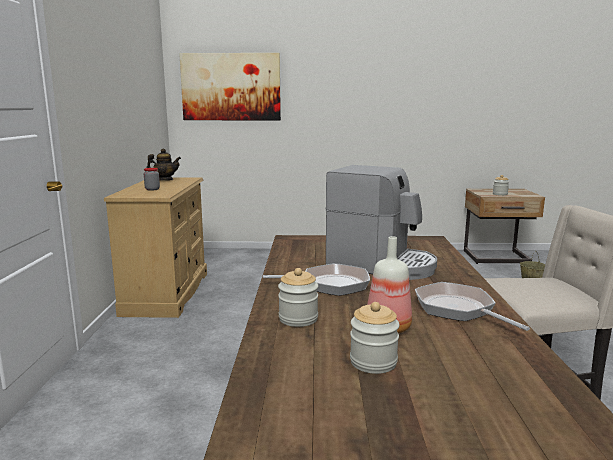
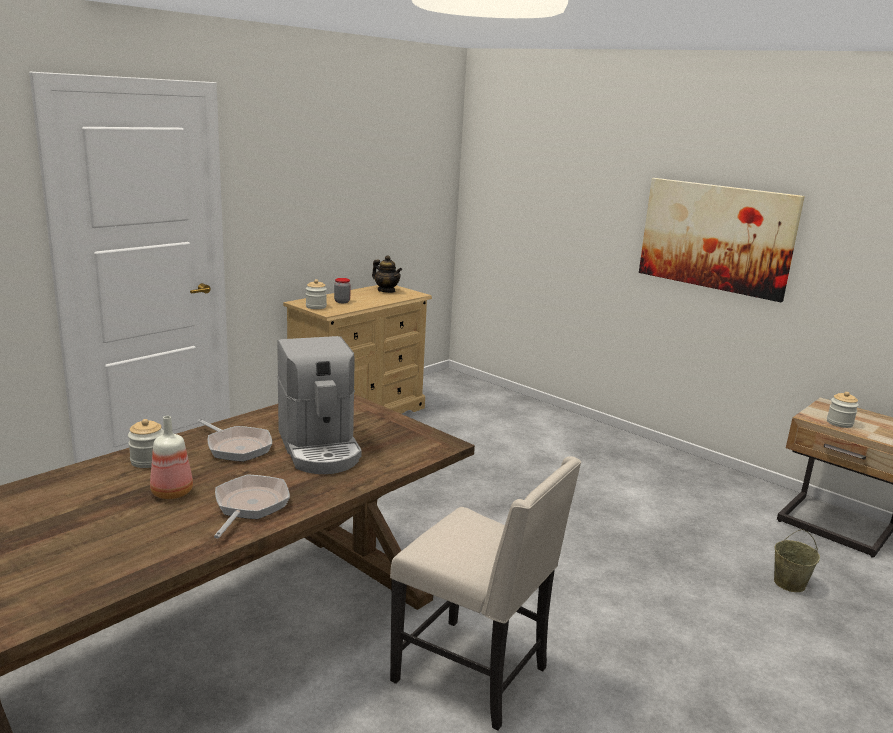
camera: 40 degrees right, 5 degrees up
(231, 87) = (524, 183): picture -> picture (716, 237)
(373, 362) = (103, 506): jar -> jar (316, 307)

